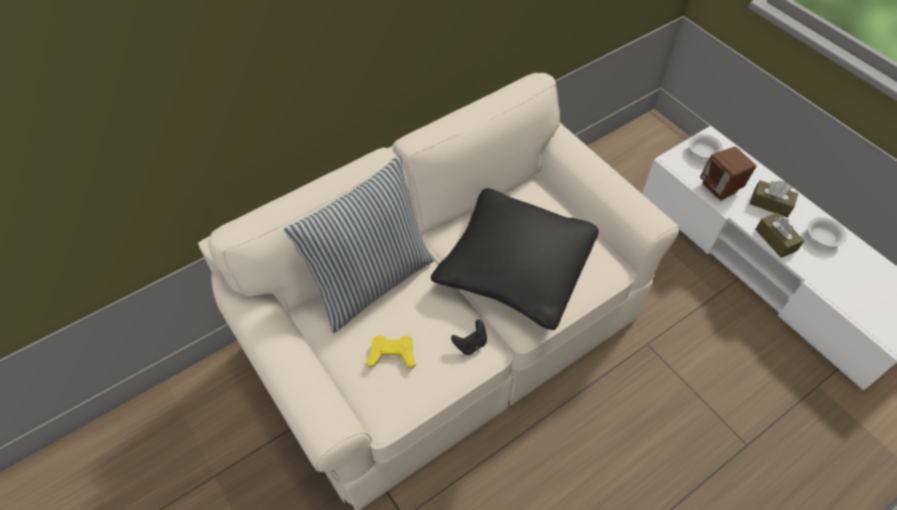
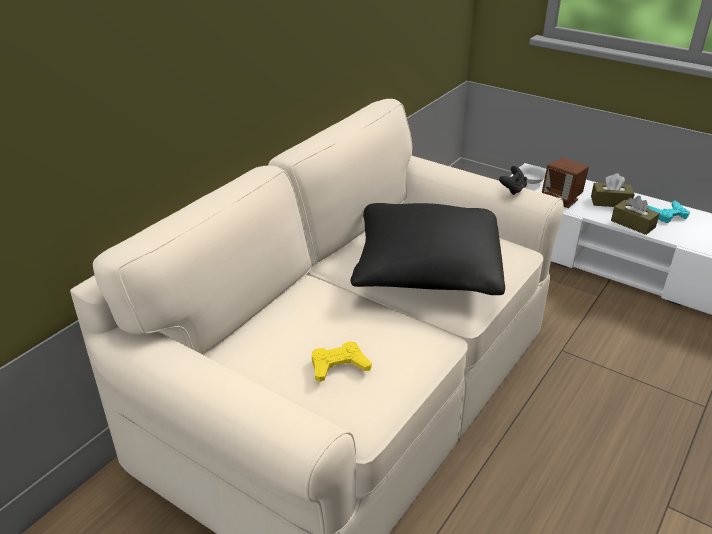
camera: 20 degrees left, 20 degrees down
(371, 281) = (280, 312): pillow -> none
(470, 344) = (419, 337): black game controller -> black game controller (513, 190)
(822, 238) = (668, 215): white bowl -> turquoise game controller

